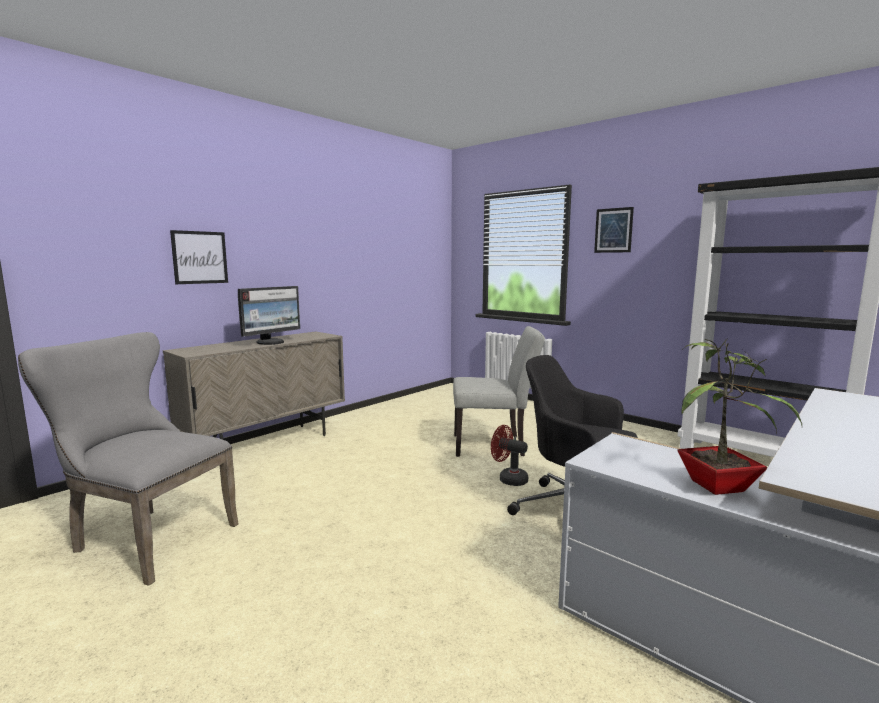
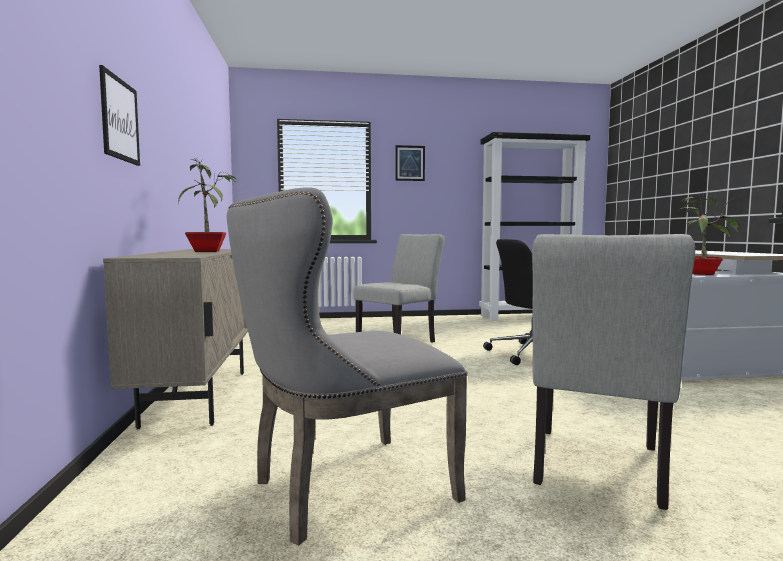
camera: 50 degrees left, 5 degrees down
(237, 633) = (596, 470): none -> grey chair
(271, 342) = (209, 251): monitor -> potted plant
(508, 479) = (463, 353): red fan -> none

